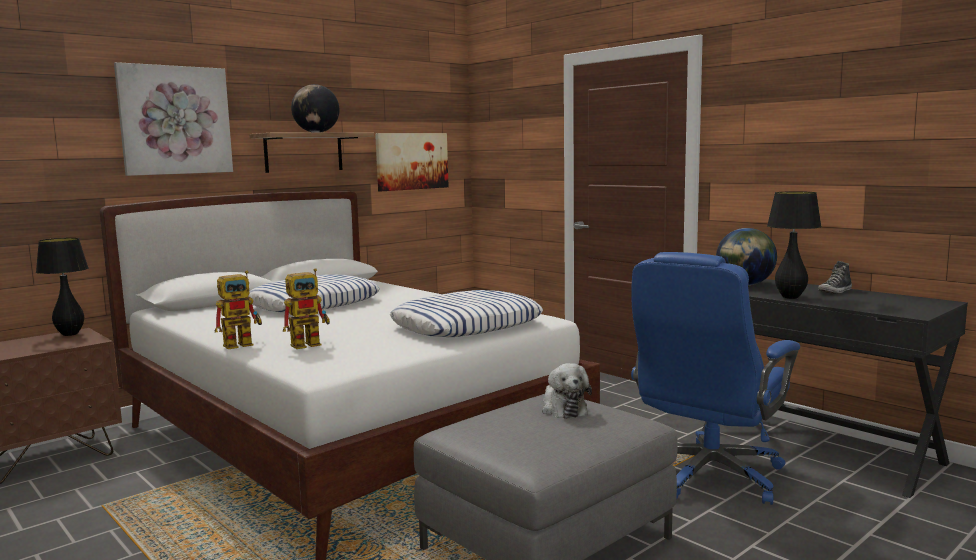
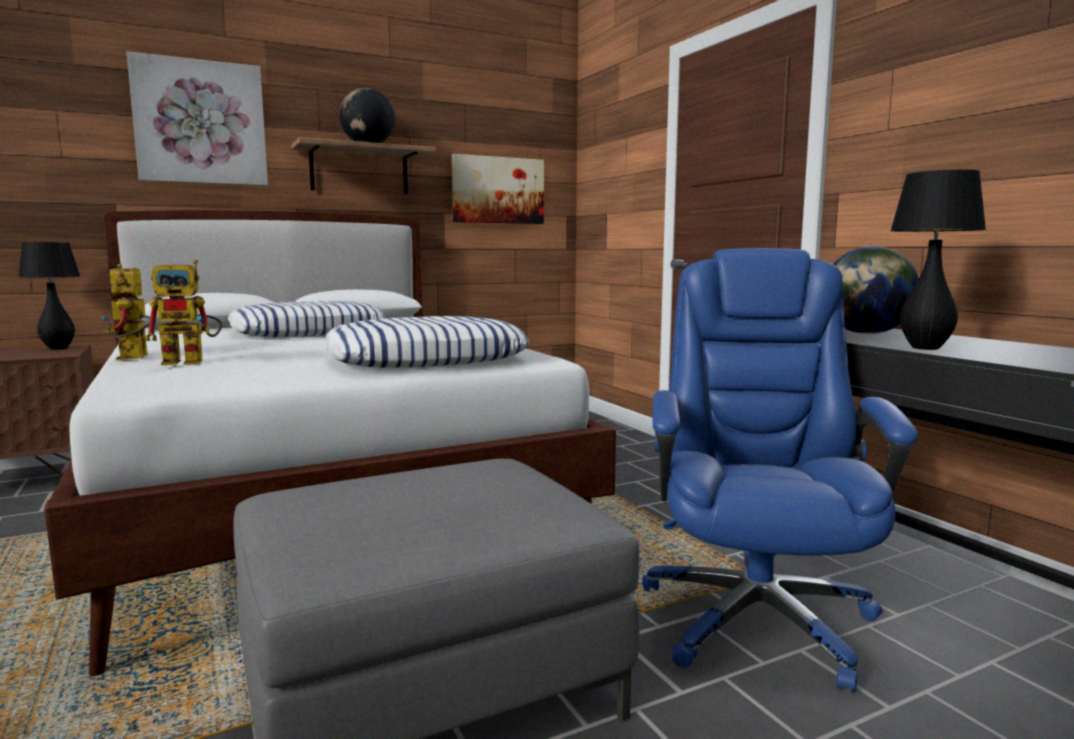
camera: 15 degrees right, 0 degrees up
(244, 343) = (135, 358): toy robot -> toy robot turned 90 degrees clockwise
(563, 409) = (478, 482): plush toy -> none
(708, 476) = (756, 616): blue office chair -> blue office chair turned 135 degrees clockwise
(835, 291) = (1013, 346): shoe -> none

